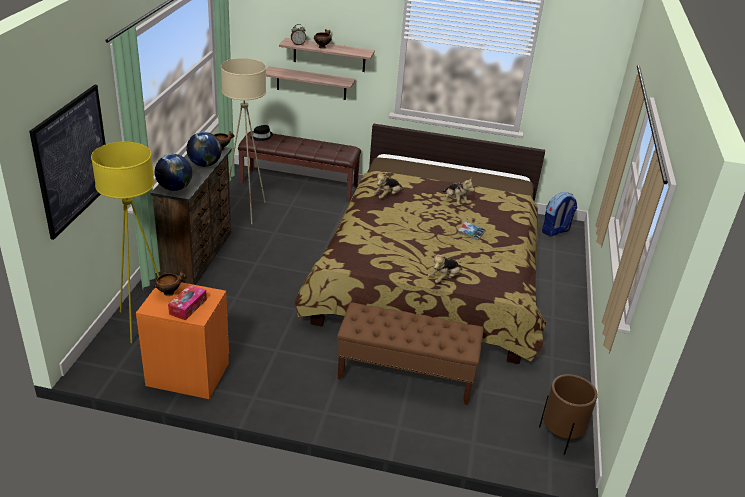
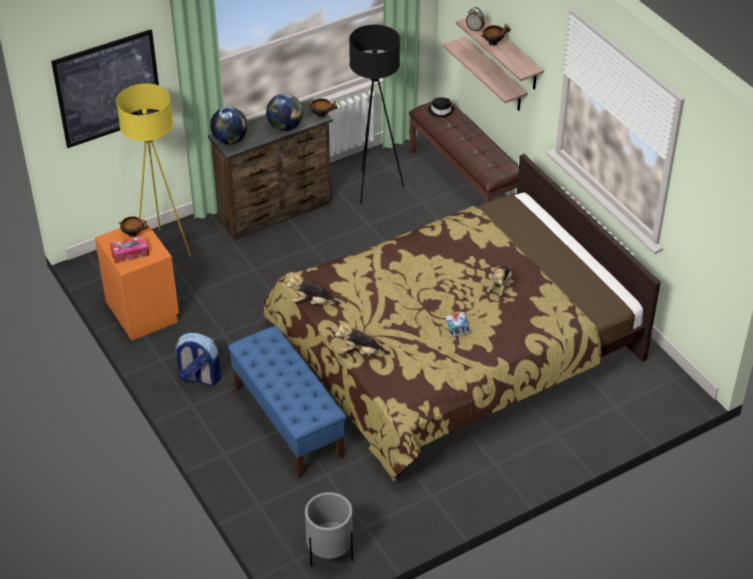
camera: 50 degrees right, 10 degrees up
(247, 211) = (374, 187): beige floor lamp -> black floor lamp
(387, 196) = (443, 243): plush toy -> plush toy (312, 302)
(406, 375) = (288, 421): brown bench -> blue bench
(555, 231) = (656, 388): backpack -> backpack (199, 378)
(560, 437) = (329, 553): brown planter -> grey planter

